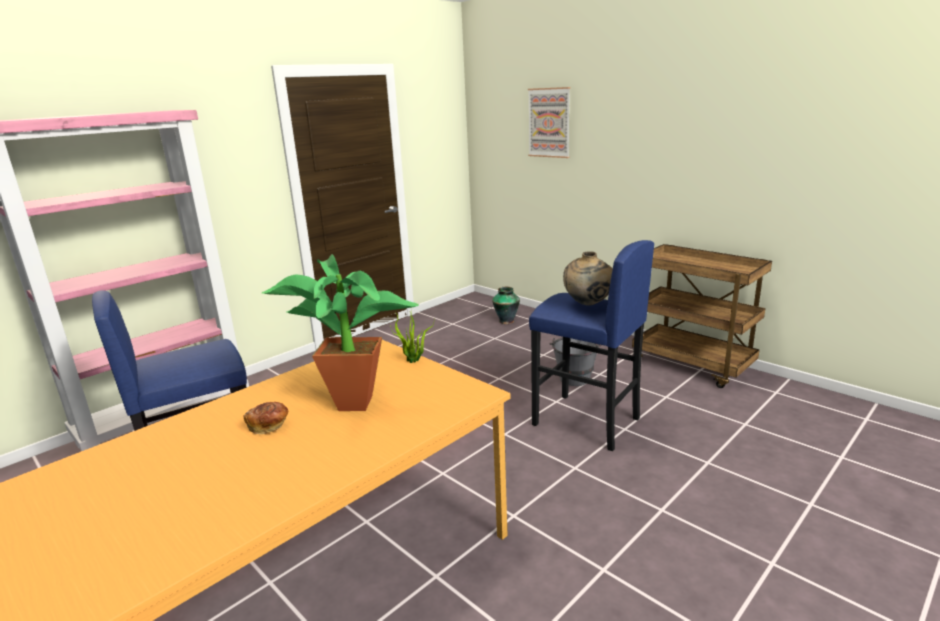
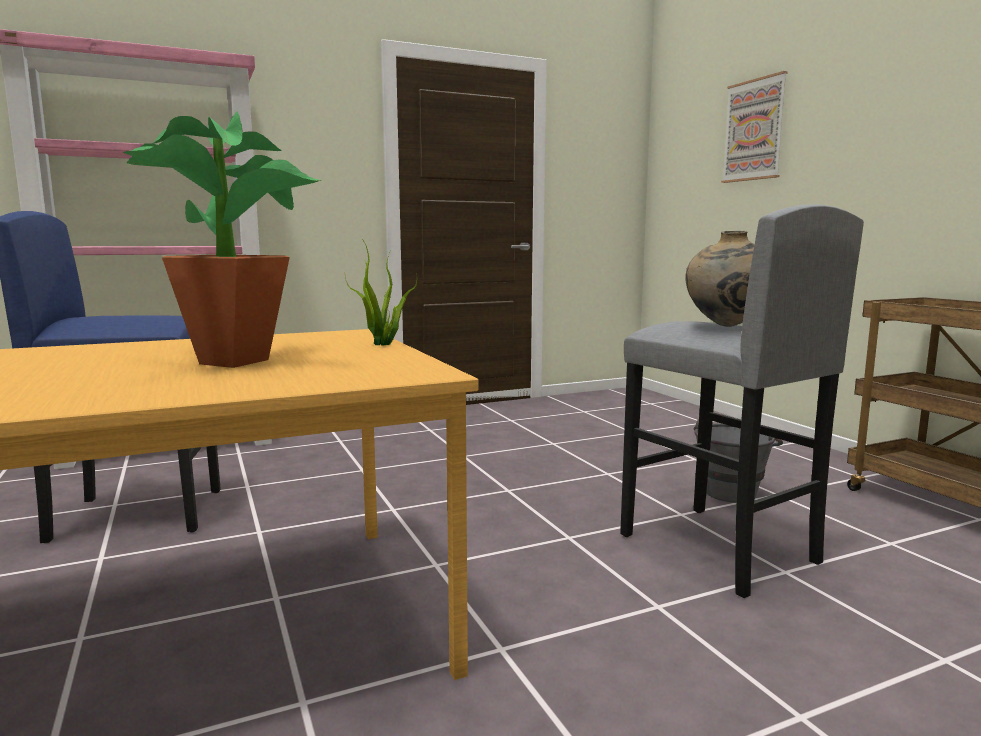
camera: 20 degrees right, 10 degrees down
(269, 426) = (90, 364): bread -> none
(506, 321) = (662, 418): vase -> none
(586, 422) = (717, 549): blue stool -> grey stool

